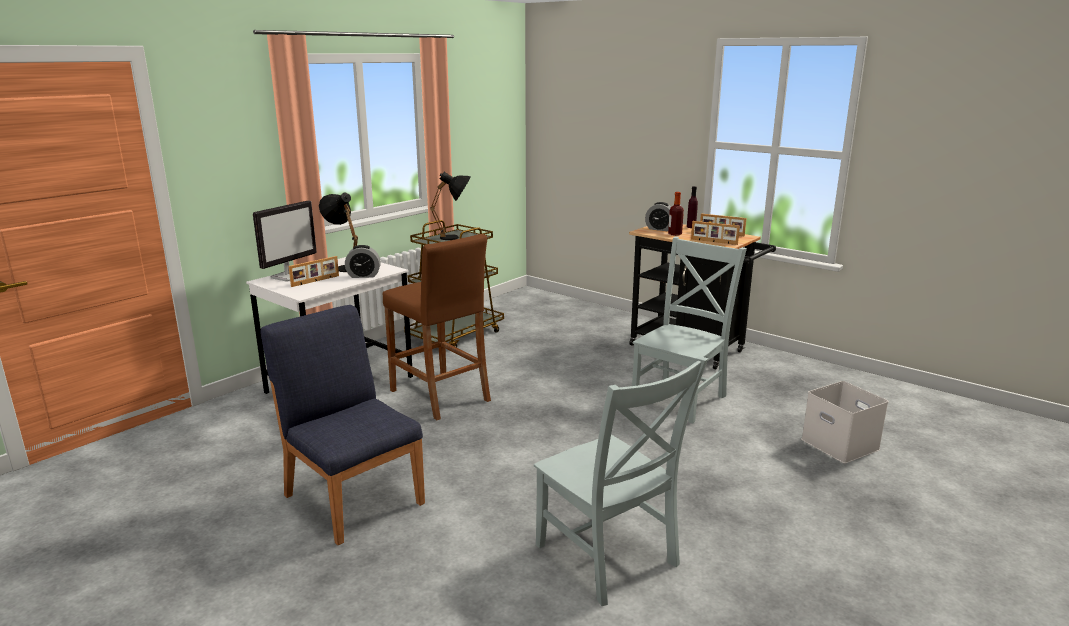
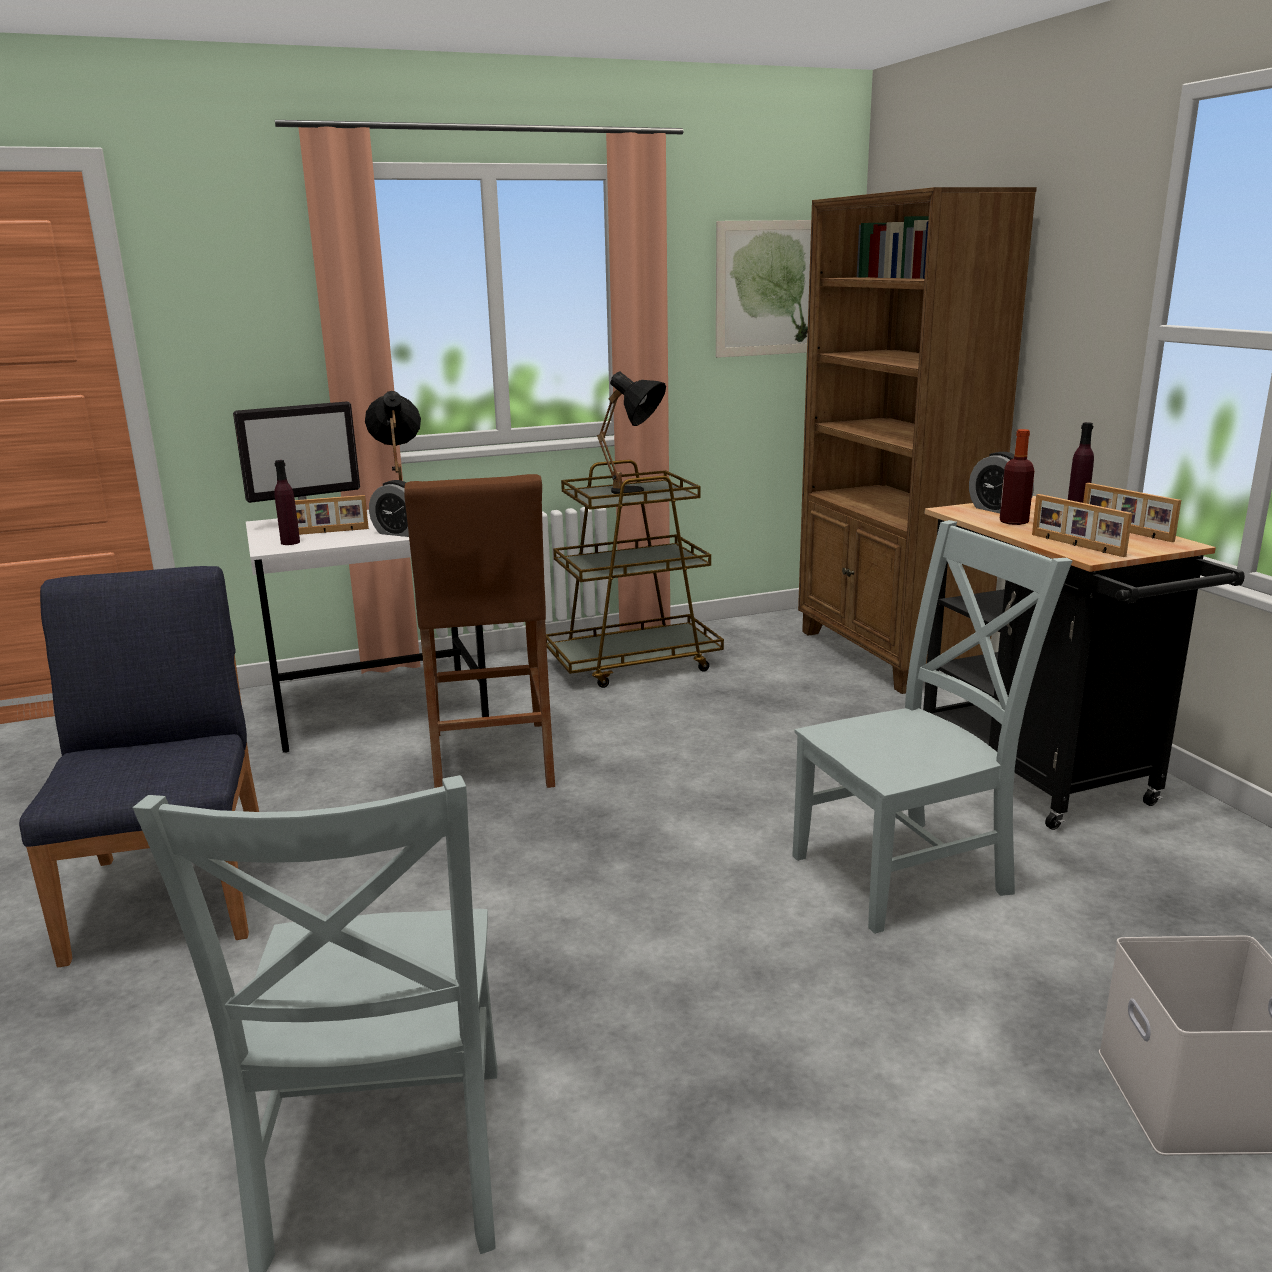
camera: 30 degrees right, 0 degrees up
(307, 289) = (290, 542): none -> purple bottle
(489, 119) = (773, 288): none -> picture
(575, 309) = (886, 655): none -> brown bookcase

